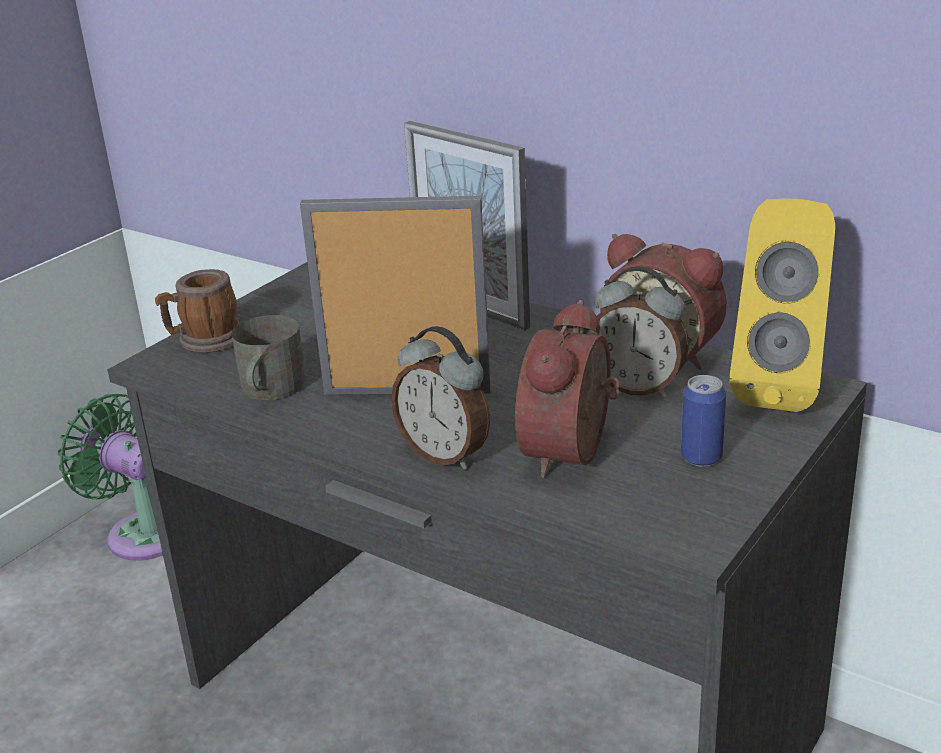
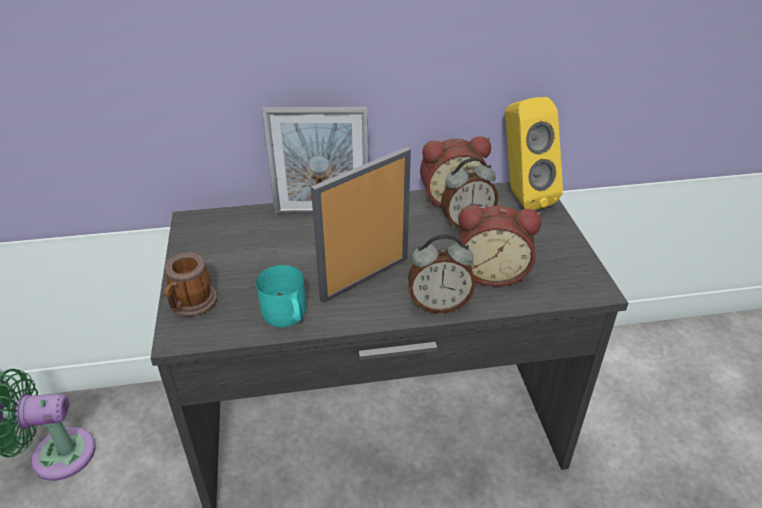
camera: 45 degrees left, 10 degrees up
(269, 390) = (286, 316): grey mug -> turquoise mug
(573, 453) = (491, 272): alarm clock -> alarm clock turned 60 degrees counterclockwise
(701, 457) = (542, 247): can -> none

